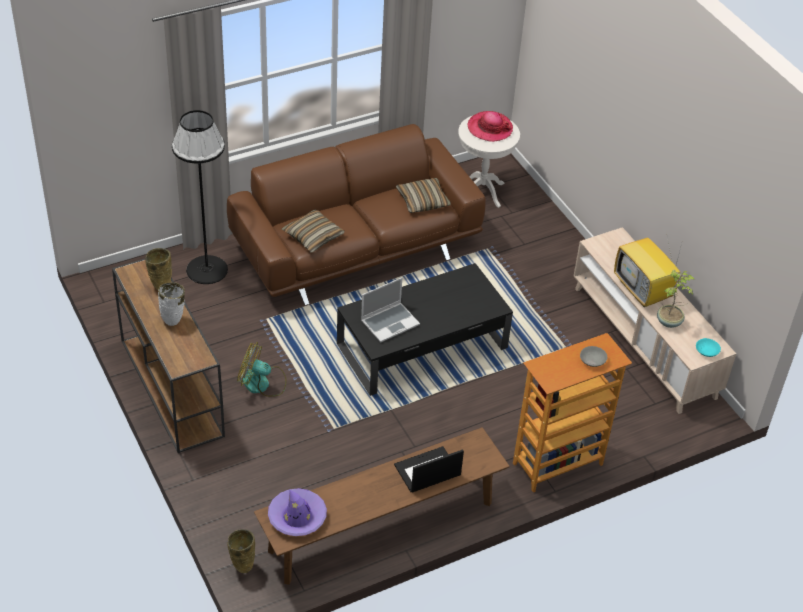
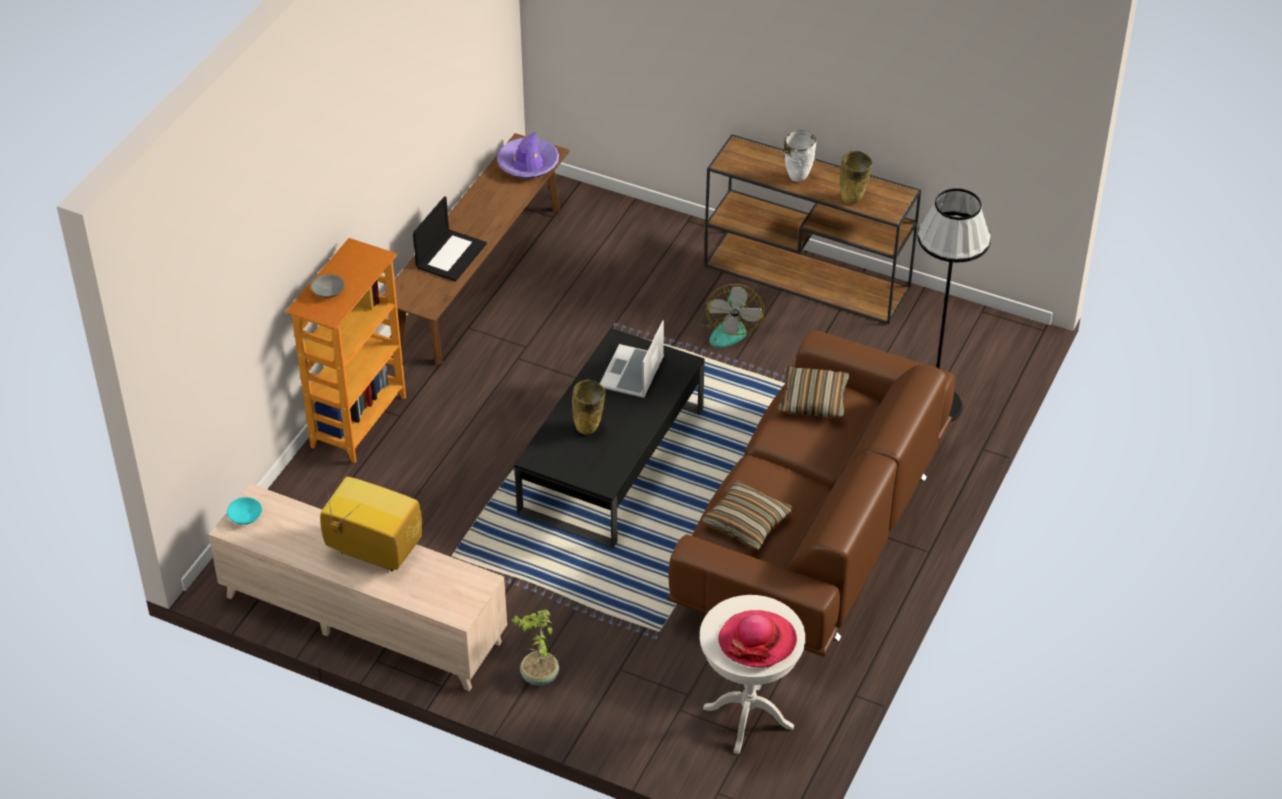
camera: 145 degrees right, 0 degrees up
(243, 566) = (568, 188): beige vase -> beige vase (588, 430)
(262, 383) = (728, 328): fan -> fan turned 120 degrees clockwise
(669, 322) = (313, 528): potted plant -> potted plant (539, 676)

